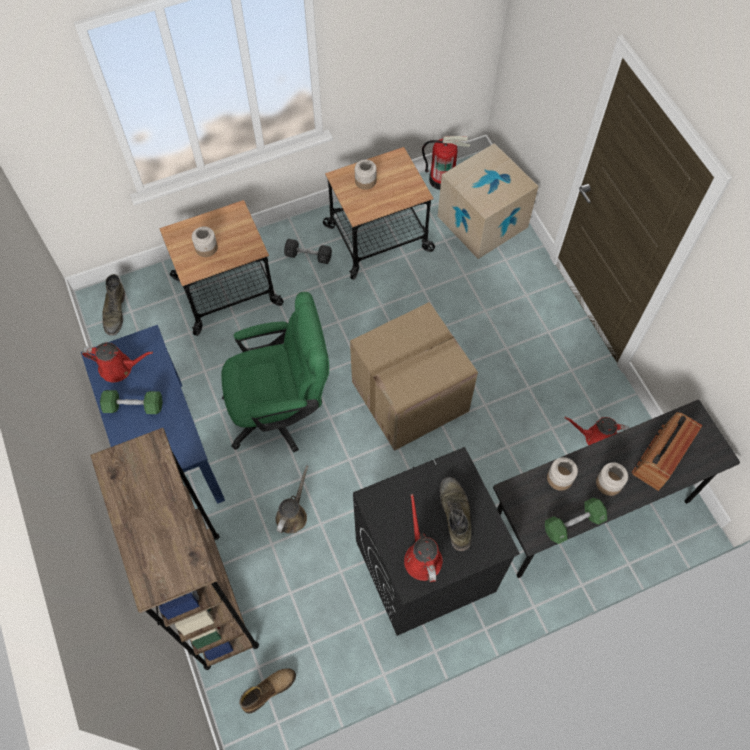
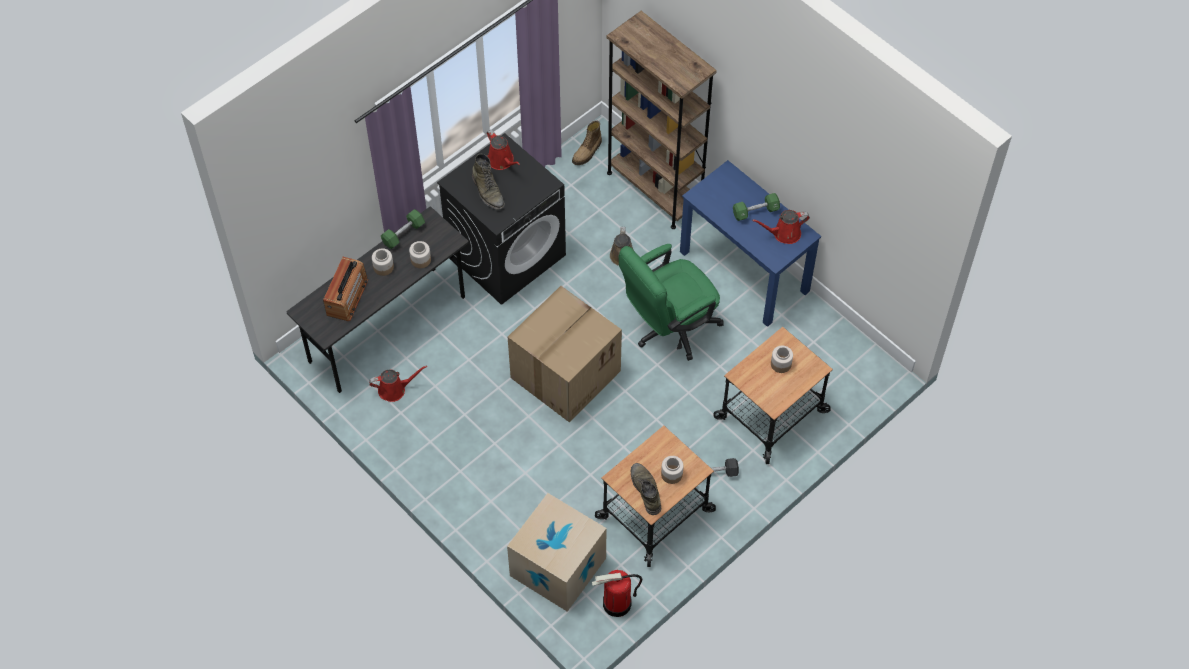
camera: 160 degrees right, 5 degrees down
(115, 312) = (859, 364): green boot -> green boot (645, 490)

